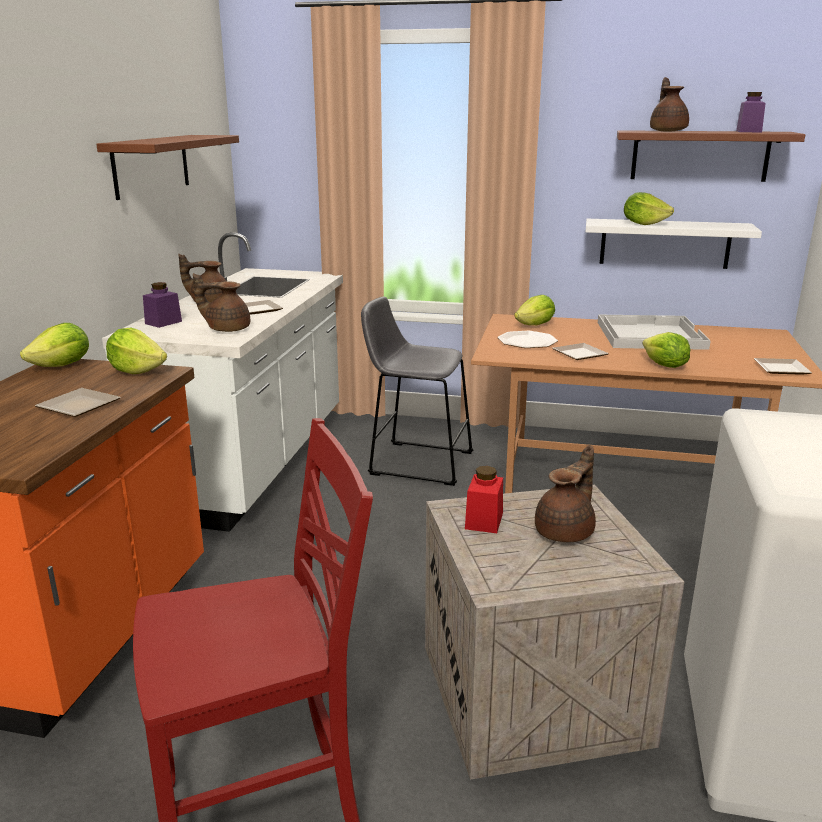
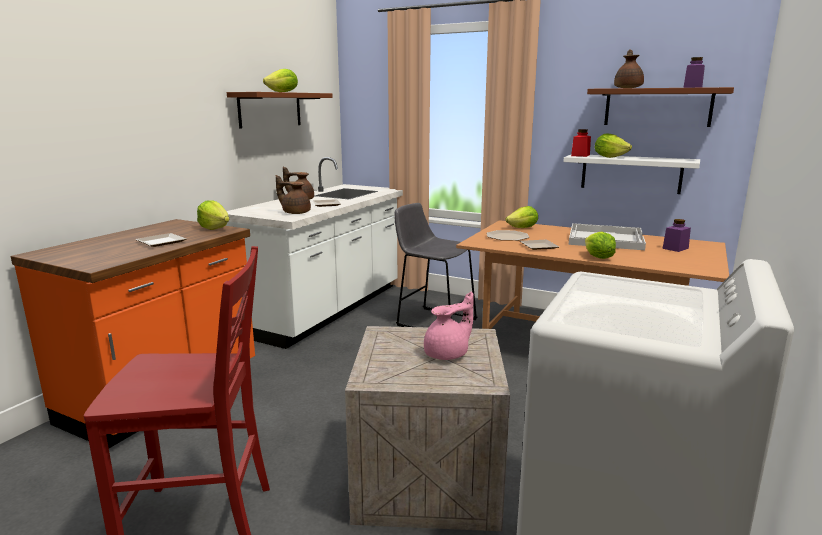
camera: 15 degrees right, 5 degrees down
(62, 366) = (176, 223): lettuce -> lettuce (283, 92)
(163, 322) = (261, 207): purple jar -> purple jar (675, 248)
(484, 521) = (395, 341): red jar -> red jar (580, 155)
(566, 531) = (448, 354): brown teapot -> pink teapot
(779, 368) = (692, 265): plate -> none

